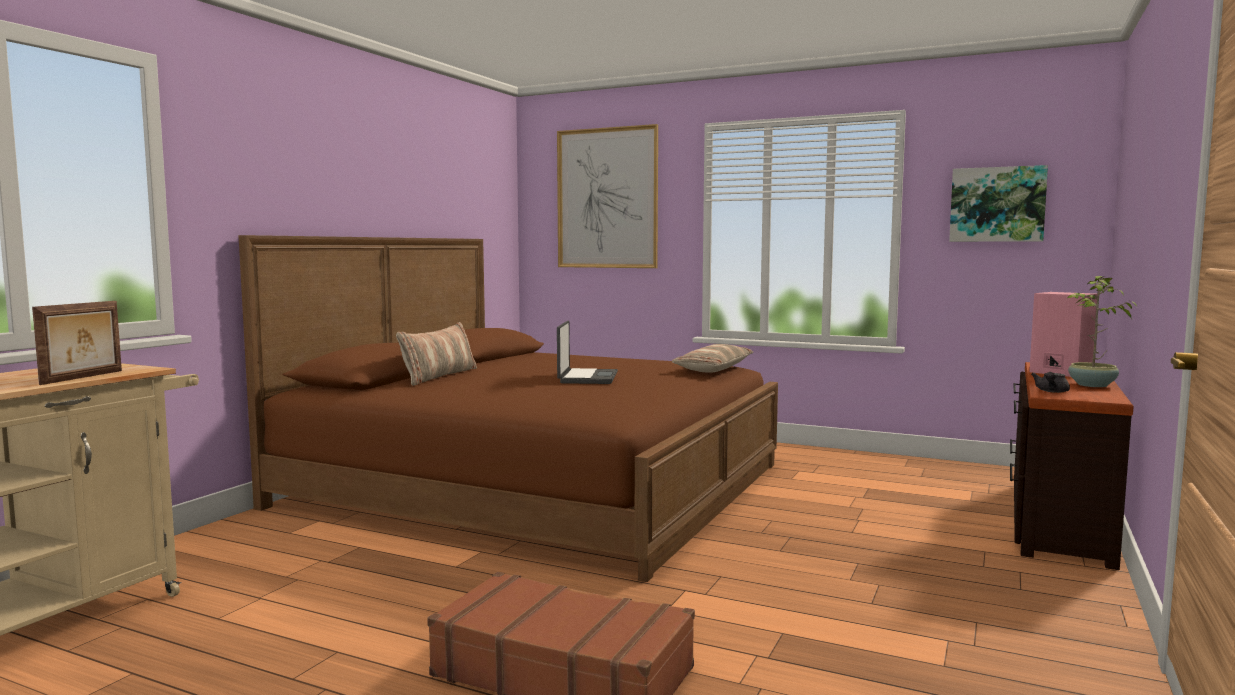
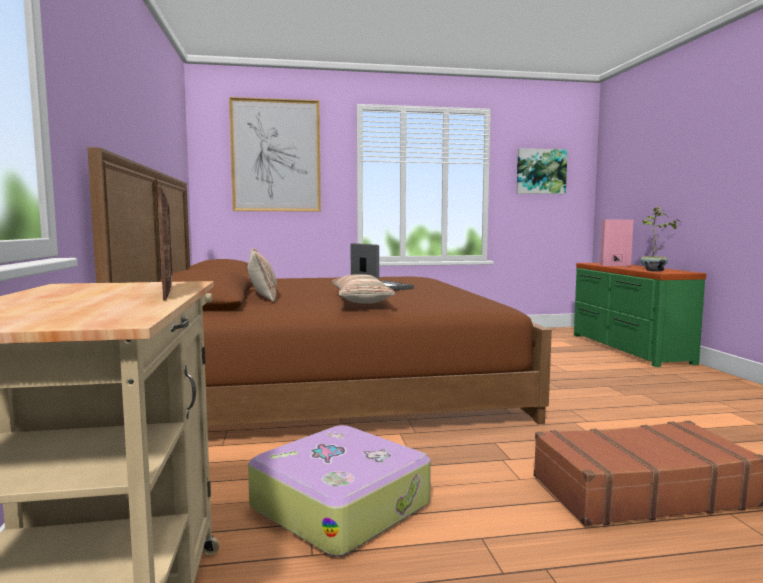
camera: 35 degrees left, 0 degrees up
(305, 593) = (341, 505): none -> suitcase
(713, 369) = (424, 278): pillow -> pillow (360, 300)
(1057, 520) = (627, 348): brown dresser -> green dresser

